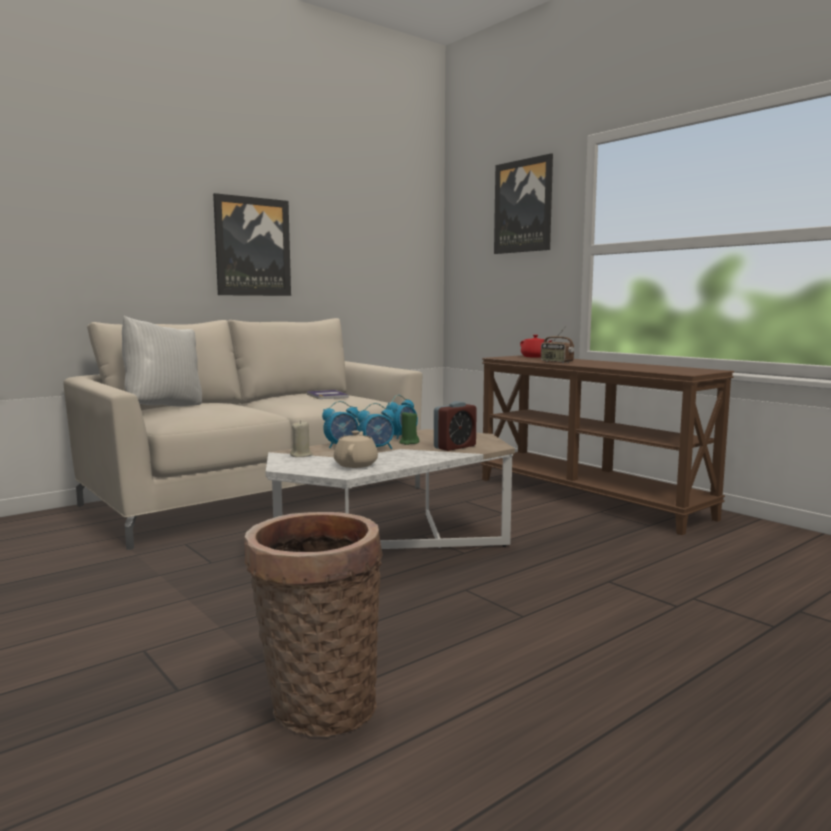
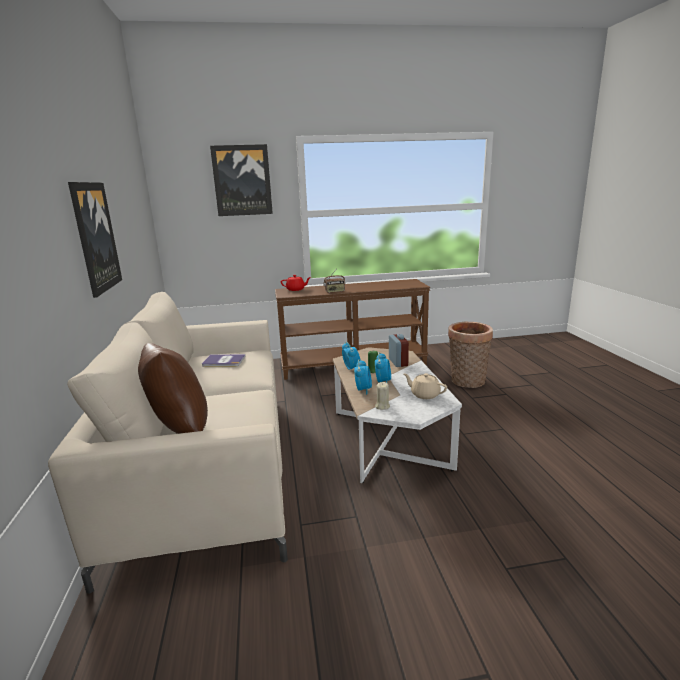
camera: 60 degrees left, 10 degrees up
(164, 407) = (178, 430): white pillow -> brown pillow
(317, 706) = (589, 509): basket -> basket (467, 382)

